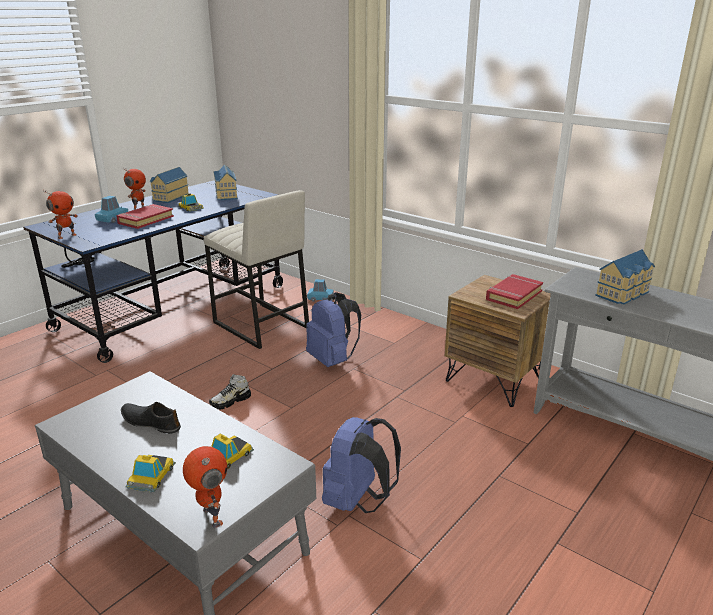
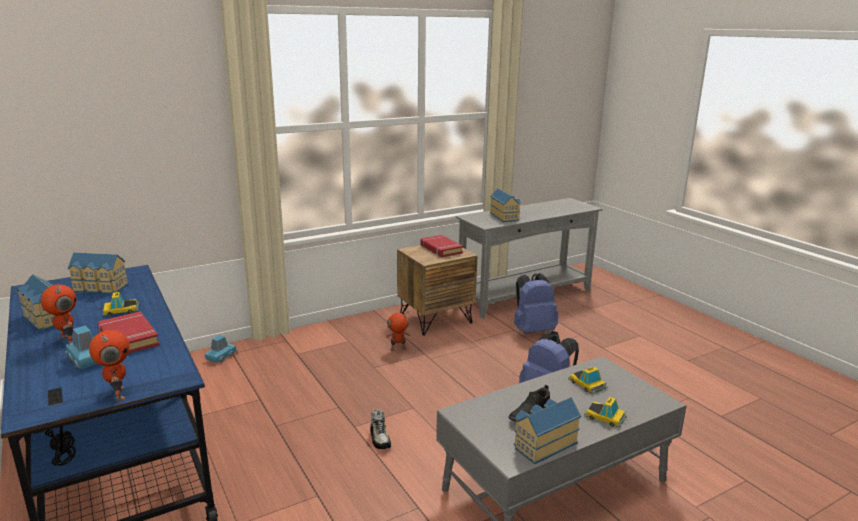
camera: 70 degrees left, 5 degrees down
(91, 437) = (543, 444): none -> toy house
(210, 517) = (654, 397): toy robot -> toy robot (398, 349)
(261, 325) = (240, 400): beige stool -> none
(332, 360) = (351, 374): blue backpack -> blue backpack (532, 330)

